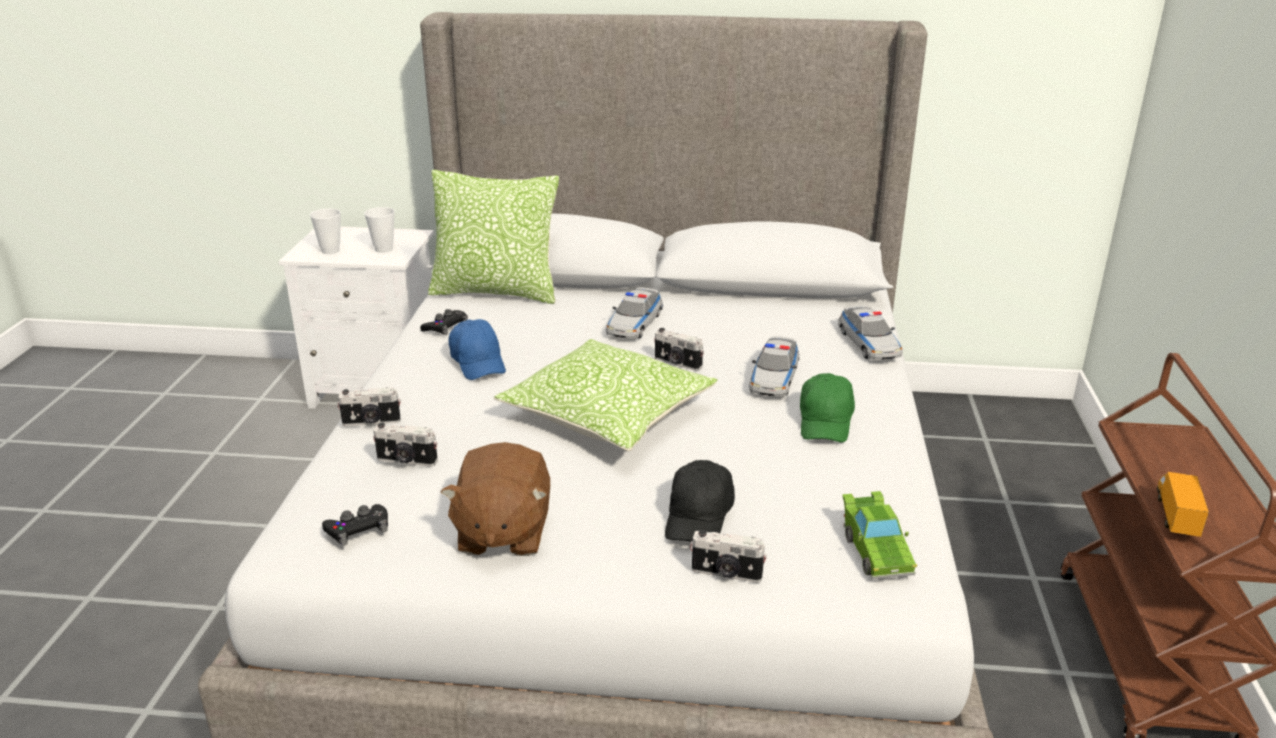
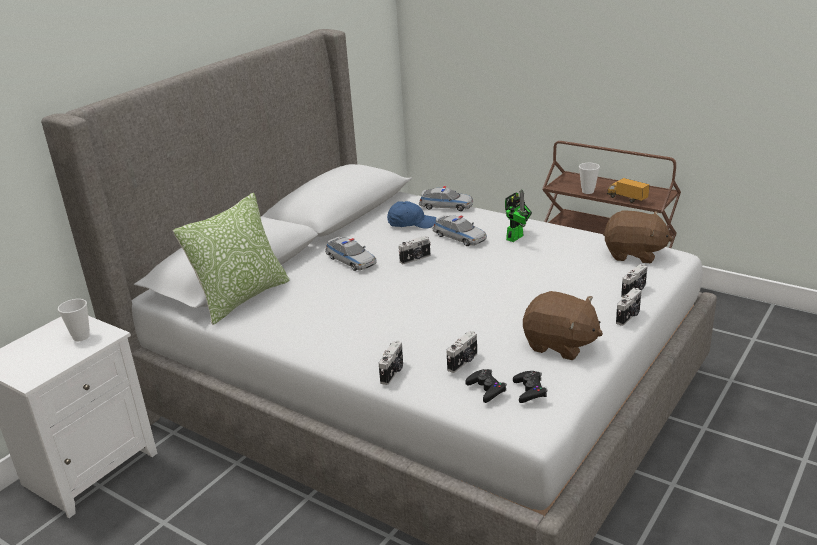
camera: 60 degrees left, 0 degrees up
(330, 251) = (44, 363): cup -> cup (588, 191)
(445, 327) = (277, 326): black game controller -> black game controller (486, 389)
(478, 362) = (348, 321): blue cap -> blue cap (411, 224)
(608, 415) = (459, 290): pillow -> none
(634, 585) = (629, 316): none -> camera
(699, 517) = (581, 287): black cap -> none
(825, 422) = (516, 236): green cap -> toy robot
(874, 550) = (634, 254): green toy car -> brown plush toy

